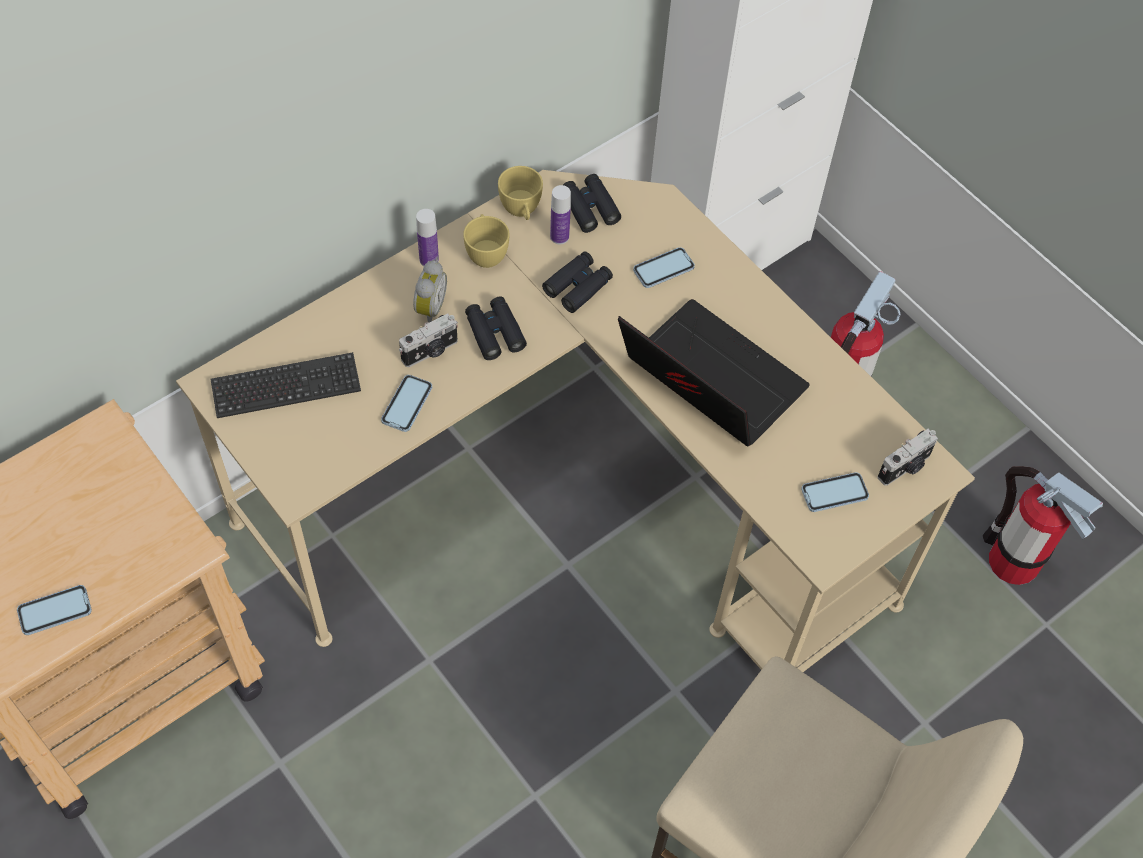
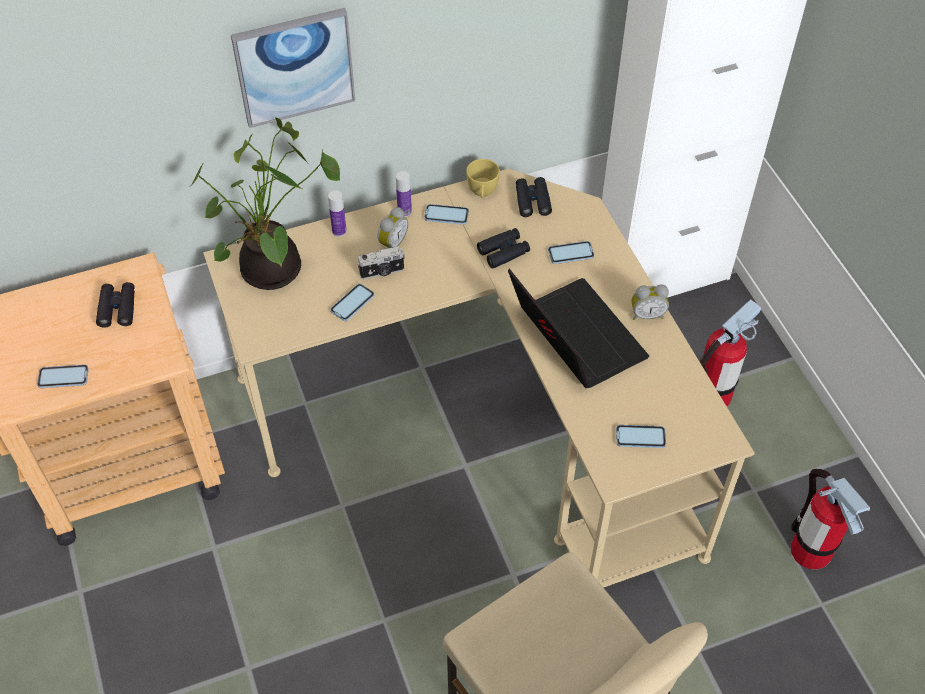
camera: 20 degrees right, 5 degrees down
(275, 108) = (294, 66): none -> picture
(286, 387) = (274, 273): keyboard -> potted plant
(486, 253) = (446, 215): yellow cup -> phone
(495, 332) = (432, 269): black binoculars -> black binoculars (117, 308)
(559, 237) = (503, 215): bottle -> bottle (339, 231)
(786, 328) = (647, 314): none -> alarm clock
(905, 467) = (702, 432): camera -> none

